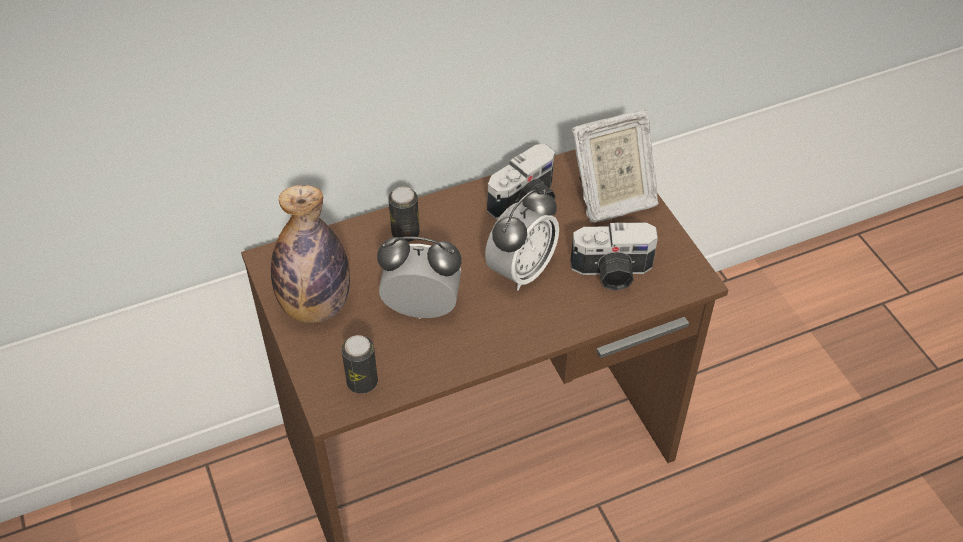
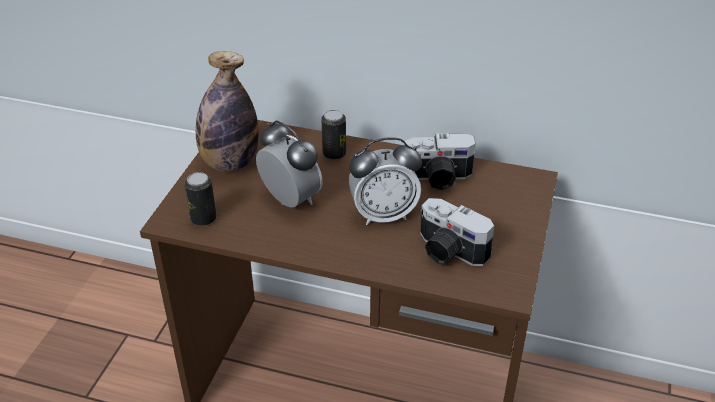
camera: 40 degrees right, 10 degrees down
(612, 199) = (505, 208): picture frame -> none

